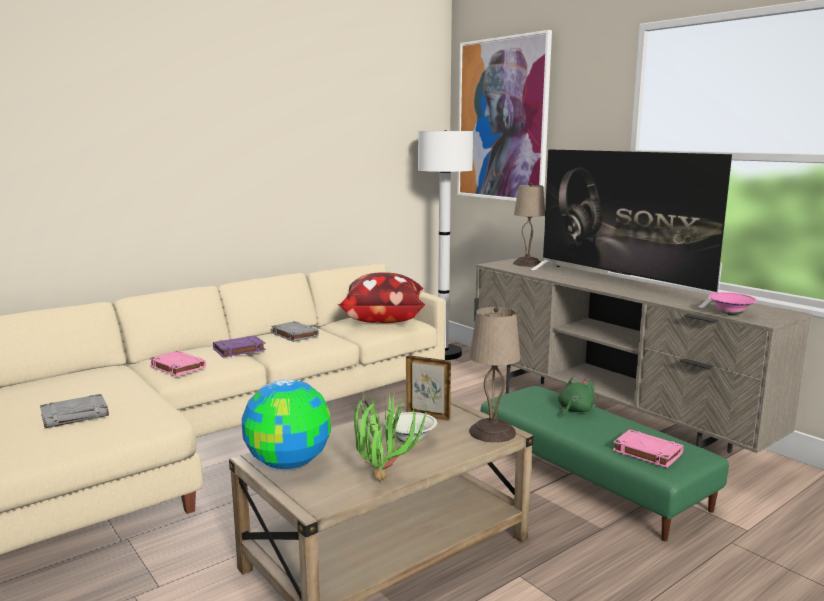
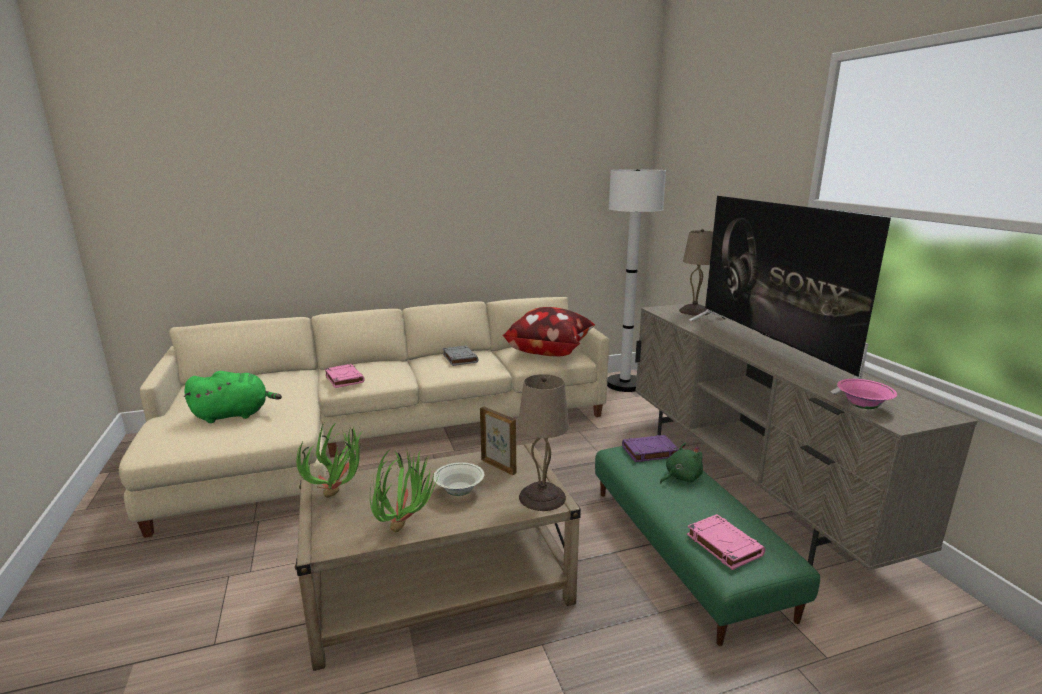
camera: 20 degrees right, 5 degrees up
(75, 415) = (234, 415): grey book -> green plush toy
(239, 350) = (404, 368): purple book -> purple book (649, 452)
(289, 463) = (340, 495): globe -> potted plant
(502, 120) = (696, 159): picture -> none

